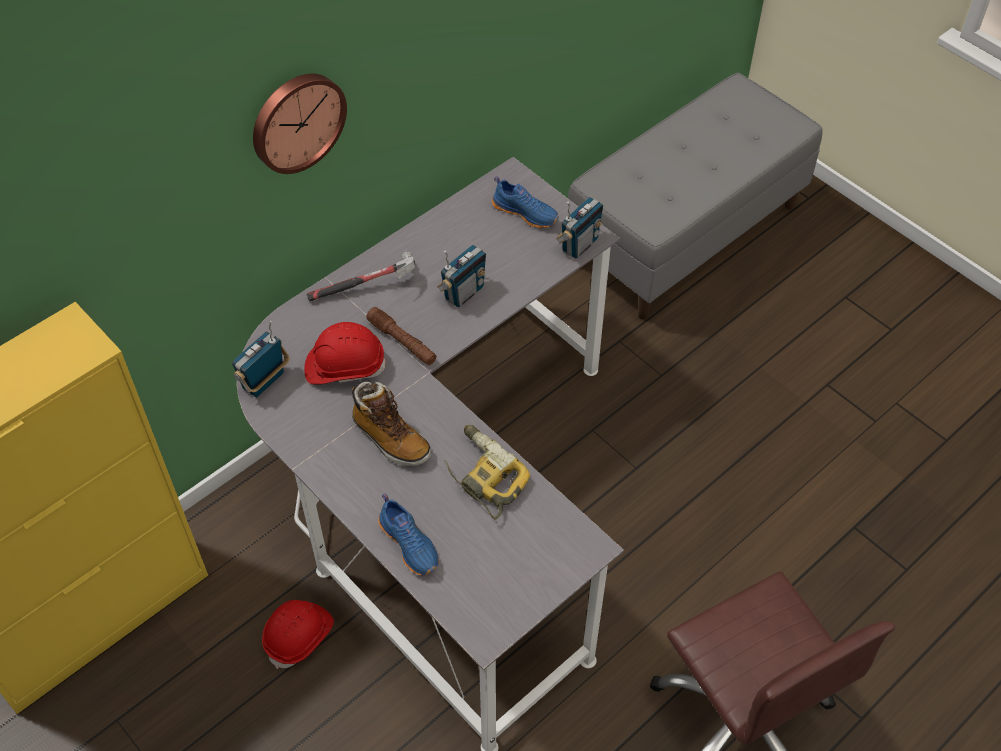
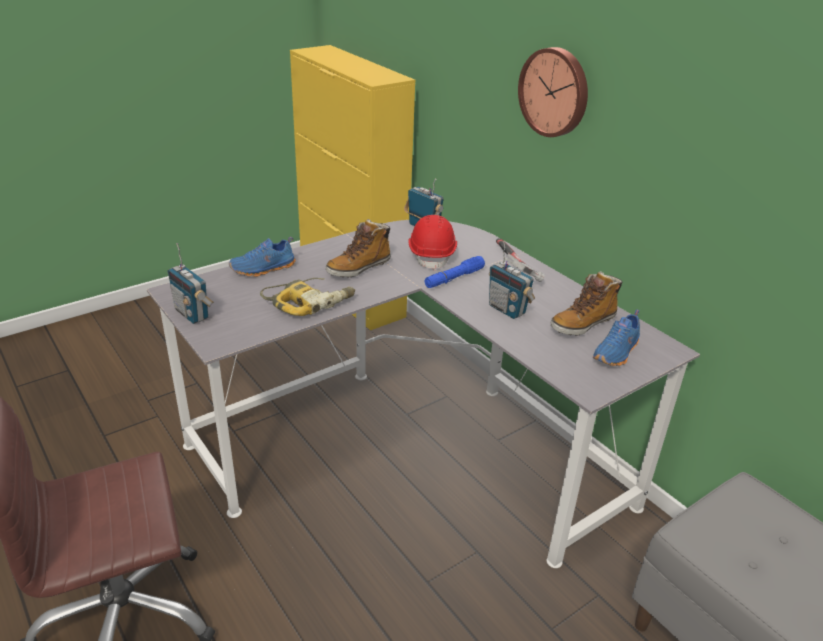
camera: 95 degrees right, 20 degrees down
(299, 637) = (313, 364): red hard hat -> none
(402, 341) = (454, 278): brown flashlight -> blue flashlight
(479, 233) = (583, 323): none -> boot
(579, 245) = (575, 381): radio -> radio (192, 314)

